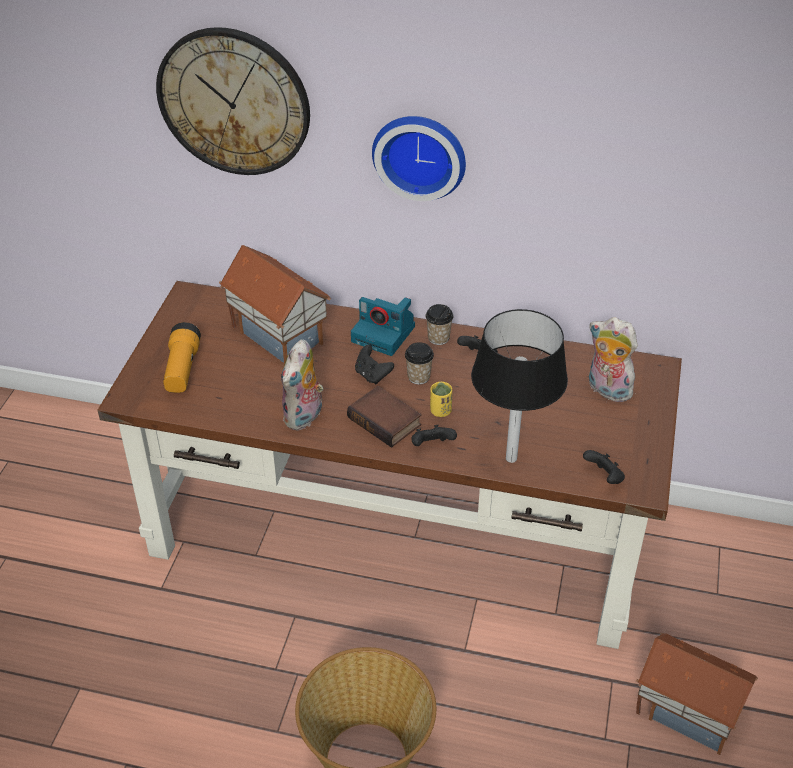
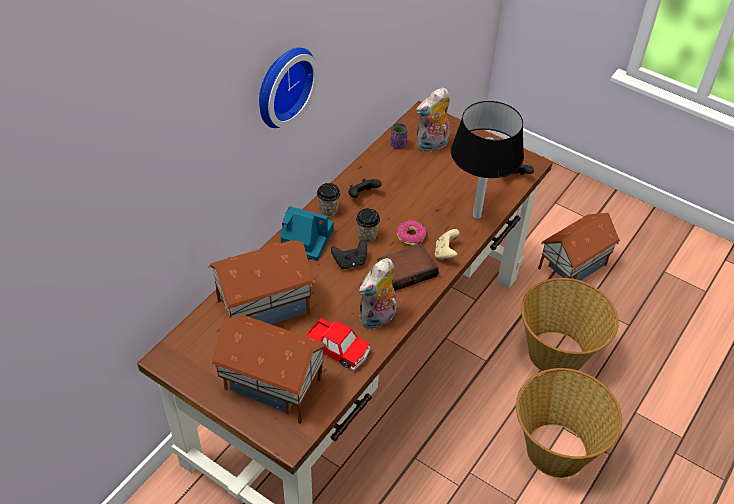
camera: 70 degrees left, 5 degrees up
(182, 369) = (272, 388): flashlight -> toy house
(234, 102) = (156, 156): wall clock -> none
(249, 399) = (337, 349): none -> toy car
(304, 417) = (378, 318): plush toy -> plush toy turned 90 degrees clockwise
(385, 334) = (305, 240): camera -> camera turned 120 degrees counterclockwise
(432, 446) = (445, 253): black game controller -> beige game controller
(440, 411) = (411, 236): yellow cup -> donut
(518, 726) = (557, 354): none -> basket
(584, 362) = (398, 145): none -> purple cup

